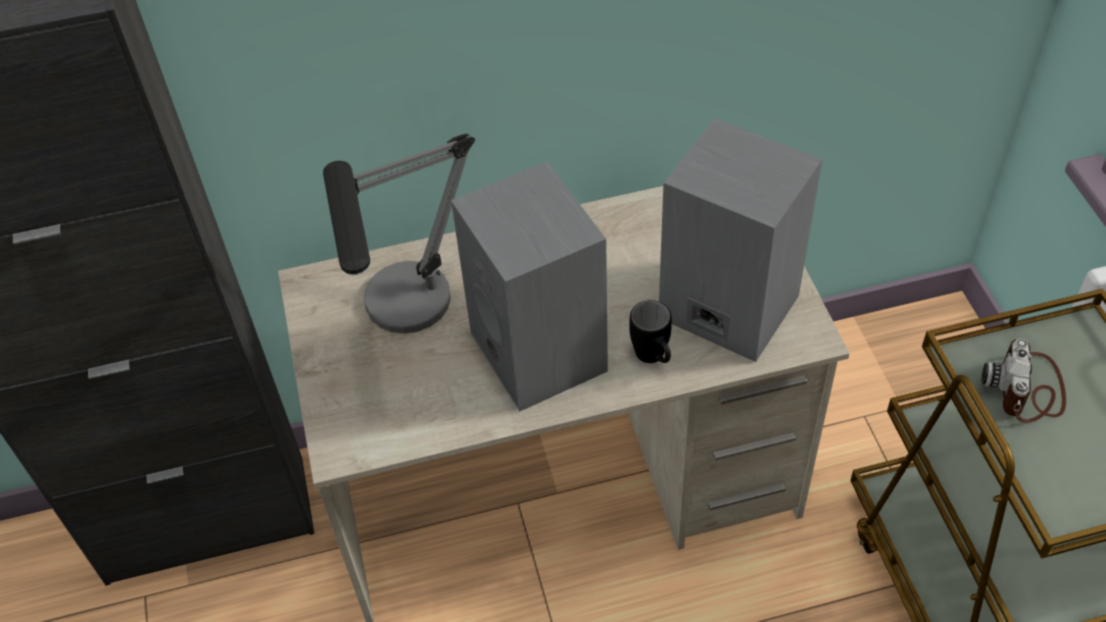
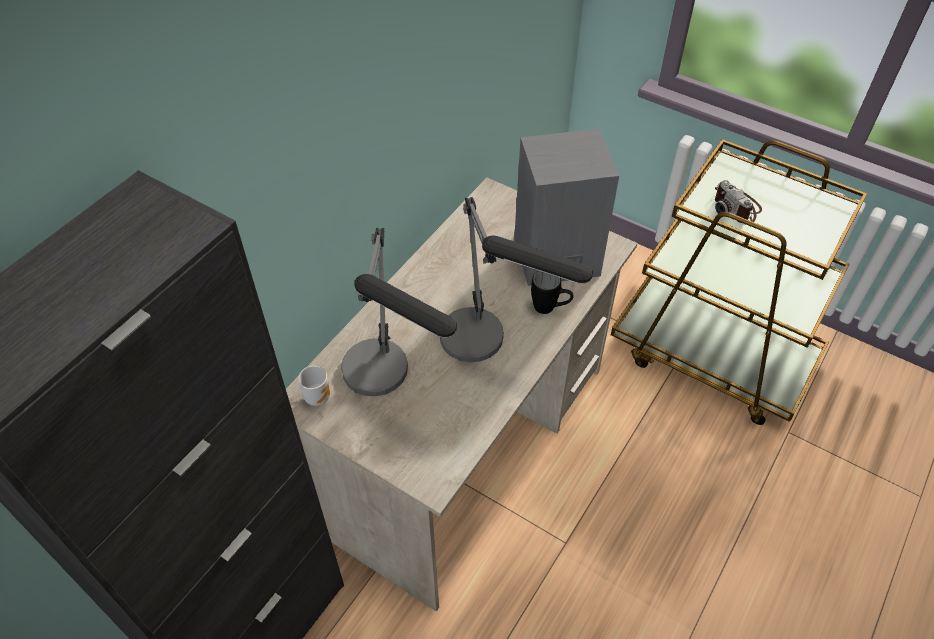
camera: 45 degrees left, 0 degrees up
(330, 290) = (318, 396): none -> mug
(542, 353) = (488, 345): grey speaker -> table lamp

